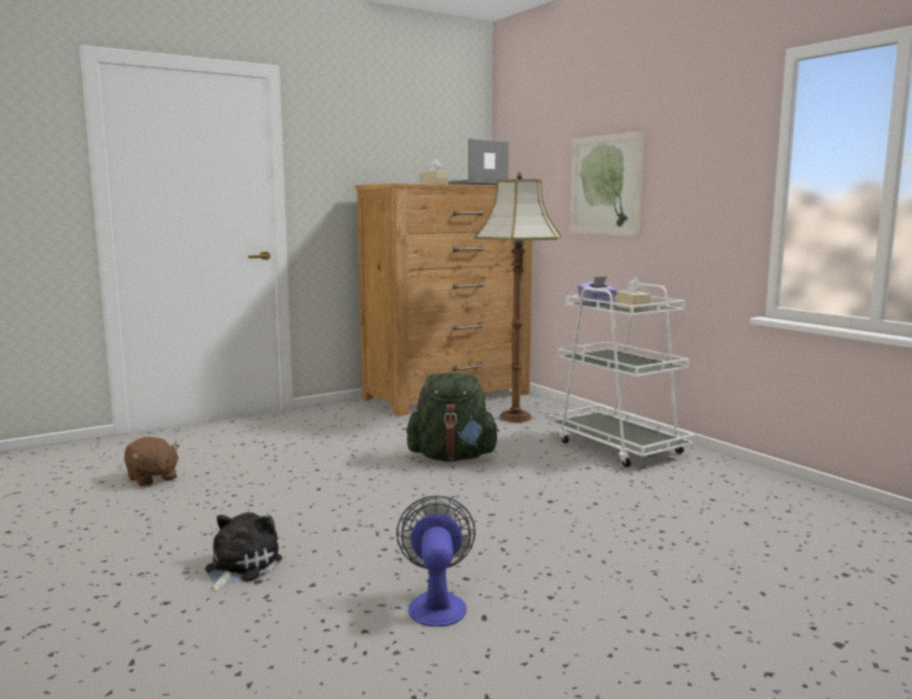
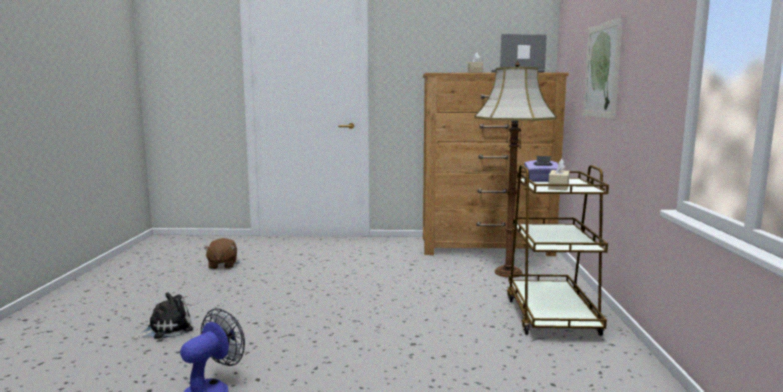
camera: 35 degrees right, 0 degrees up
(452, 457) = (405, 292): green backpack -> none
(618, 447) = (551, 316): white cart -> brown cart

